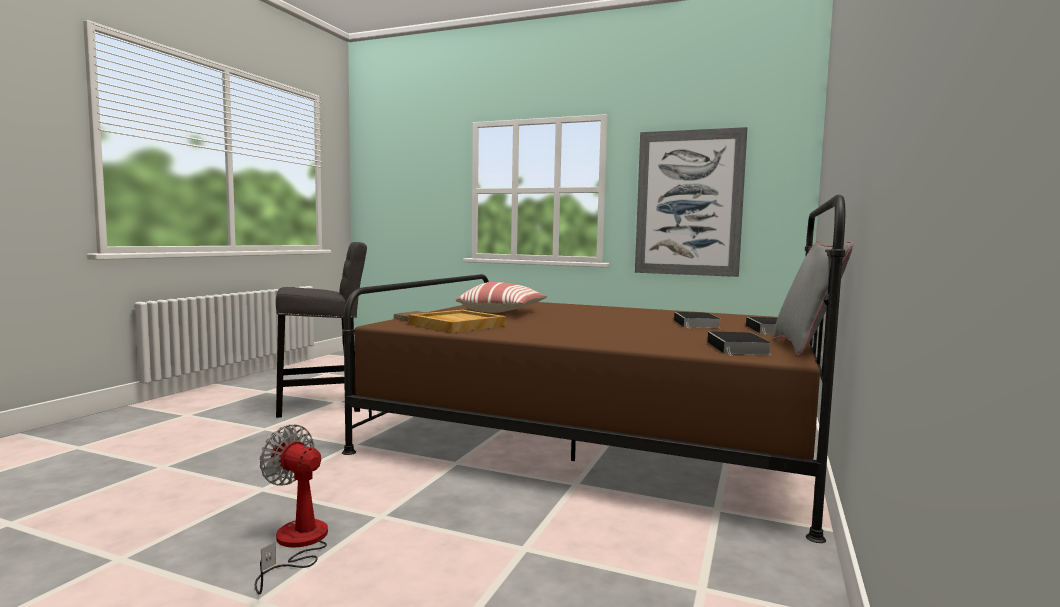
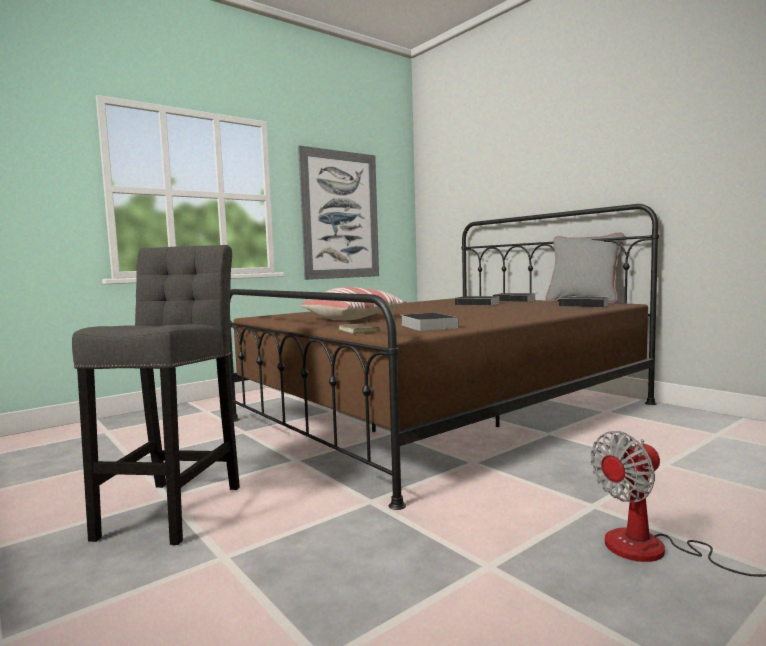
camera: 60 degrees left, 0 degrees up
(456, 325) = (426, 326): beige tray -> book

